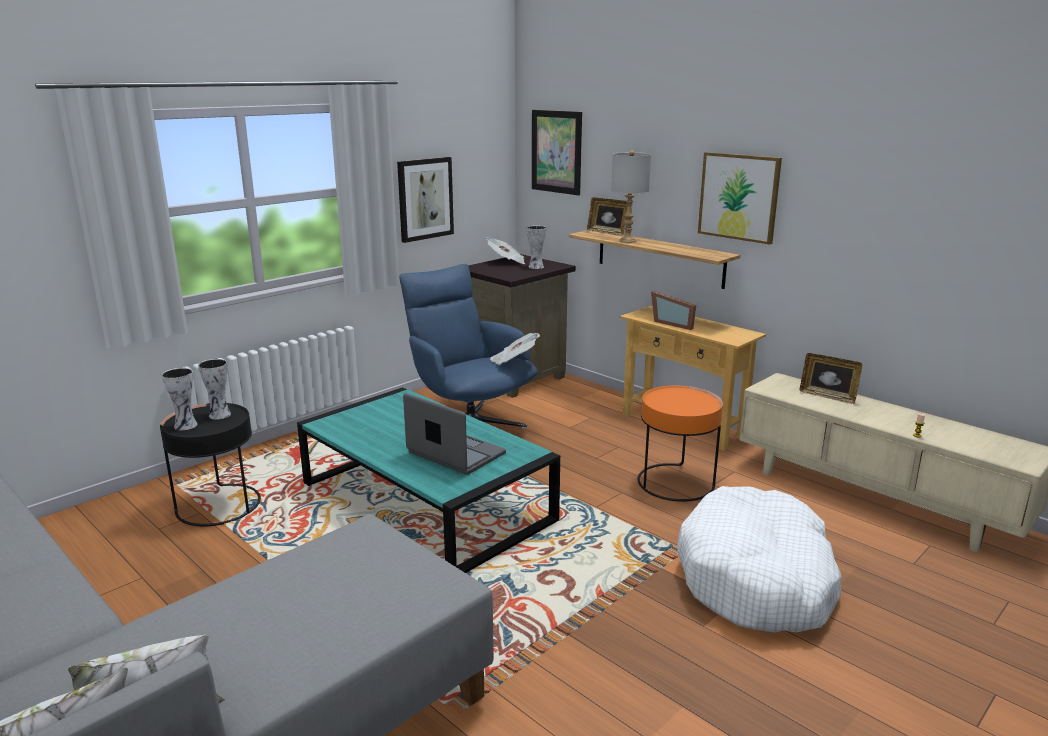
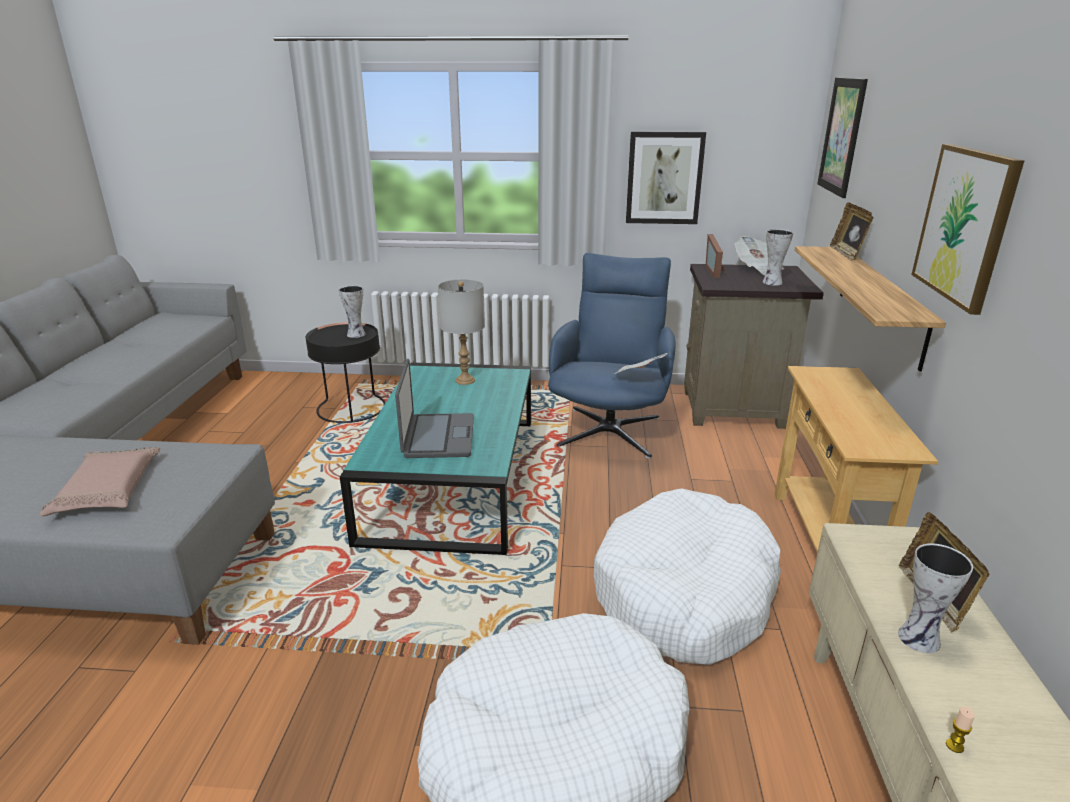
camera: 50 degrees right, 5 degrees up
(187, 425) = (327, 334): vase -> vase (921, 639)
(337, 599) = (108, 487): none -> beige pillow
(627, 241) = (837, 268): grey table lamp -> grey table lamp (465, 380)
(673, 323) = (831, 397): picture frame -> picture frame (716, 271)
(675, 482) = (684, 594): orange side table -> white dog bed

